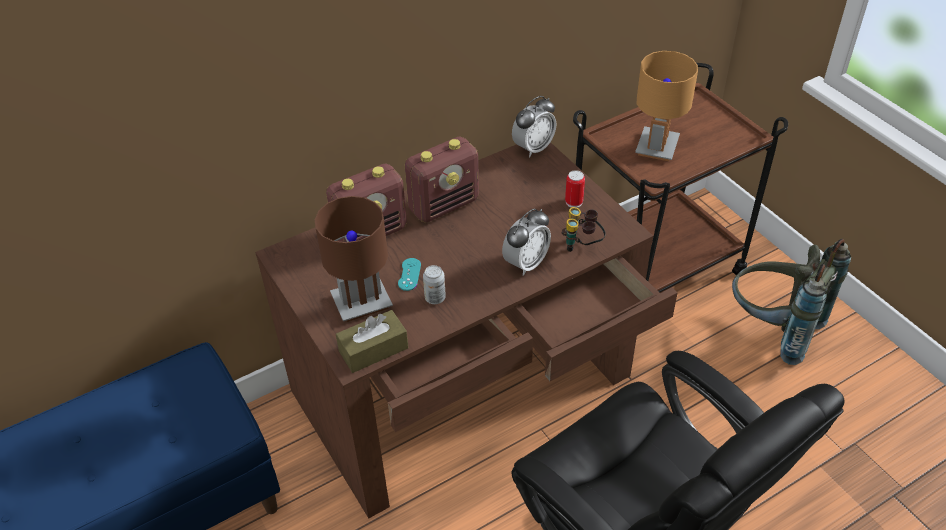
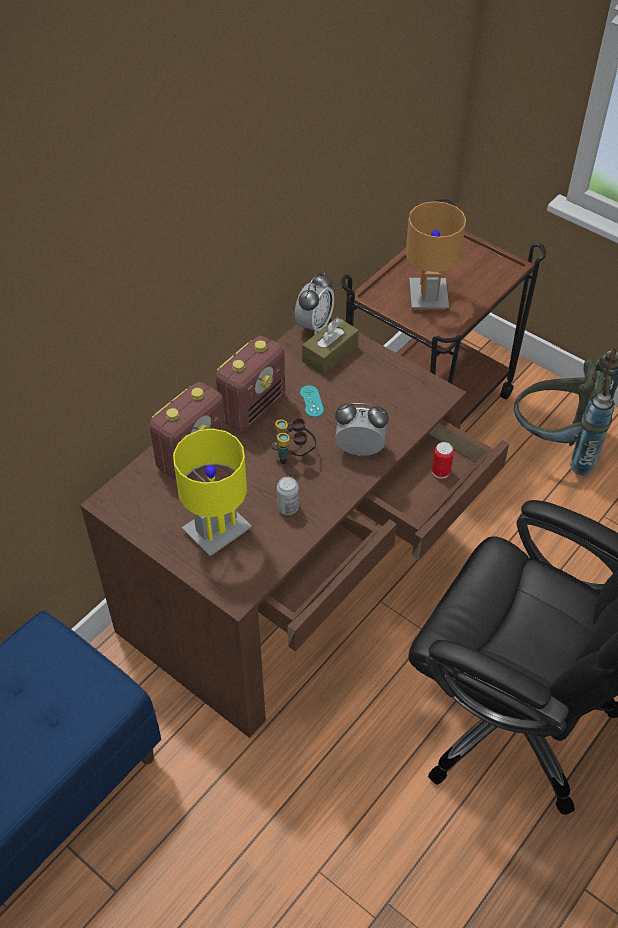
camera: 20 degrees left, 5 degrees up
(361, 302) = (217, 530): brown table lamp -> yellow table lamp
(373, 349) = (251, 576): brown tissue box -> brown tissue box (330, 354)
(409, 274) = (251, 489): turquoise game controller -> turquoise game controller (311, 401)
(526, 263) = (359, 450): alarm clock -> alarm clock turned 105 degrees counterclockwise
(574, 202) = (378, 374): can -> can (441, 471)
(582, 246) = (405, 419): binoculars -> binoculars (294, 455)

